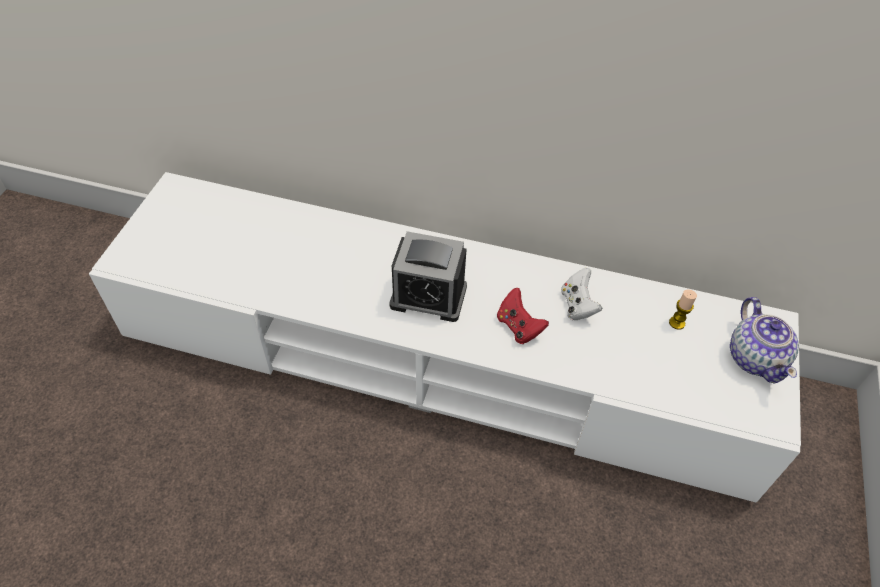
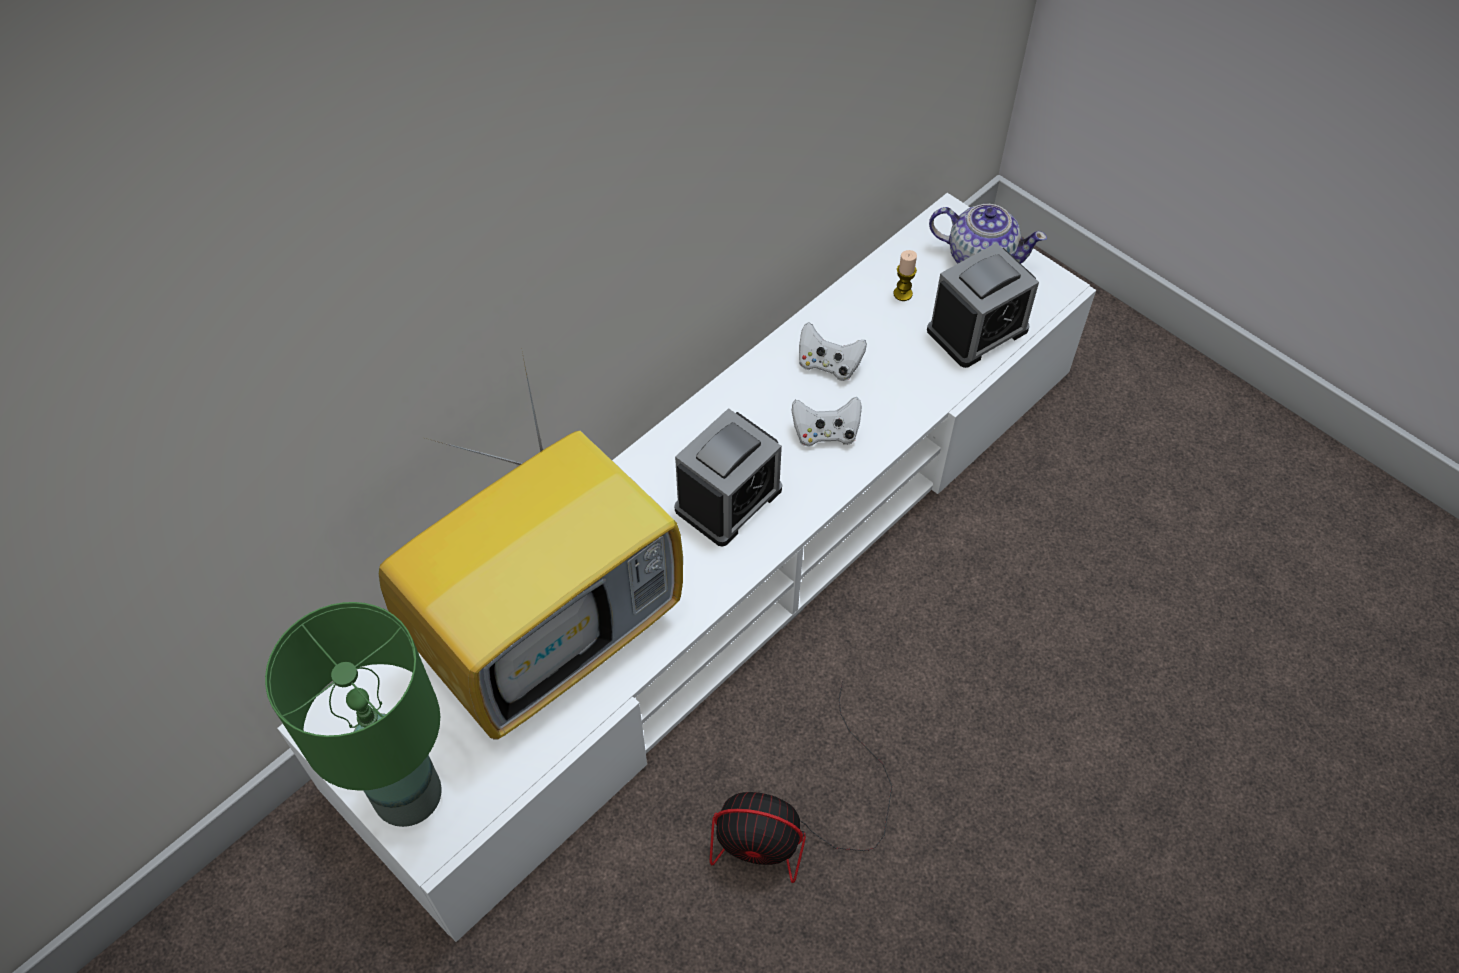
camera: 60 degrees left, 5 degrees up
(147, 238) = (408, 793): none -> green table lamp
(269, 476) = (794, 824): none -> fan
(281, 253) = (552, 631): none -> television
(518, 327) = (825, 433): red game controller -> white game controller
(684, 383) = (977, 330): none -> alarm clock

